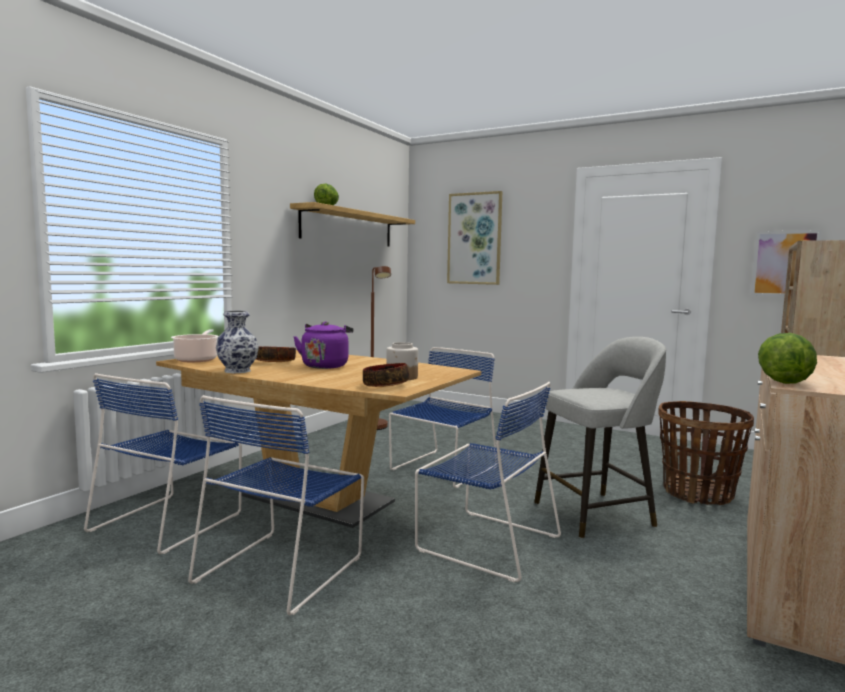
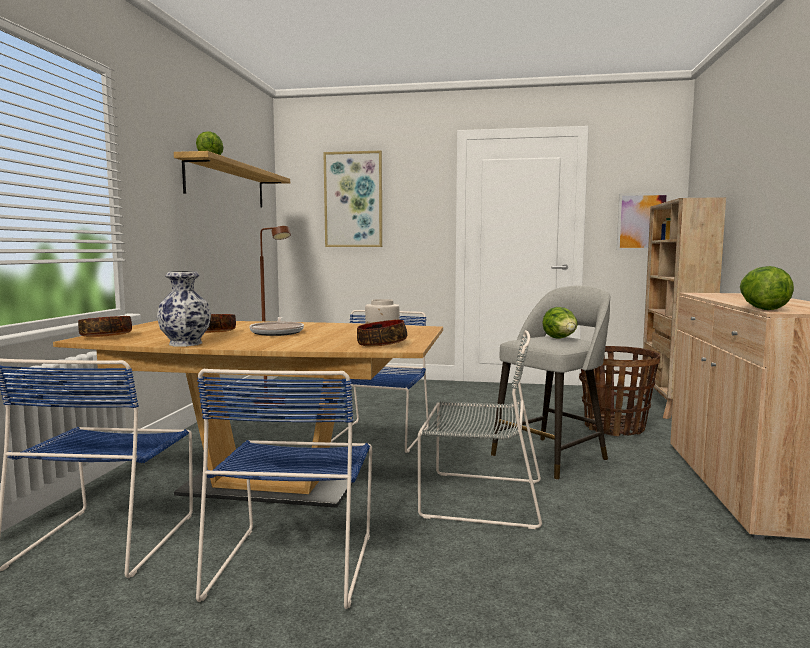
camera: 20 degrees left, 0 degrees up
(197, 359) = (106, 336): cooking pot -> bowl
(325, 366) = (277, 332): purple kettle -> frying pan
(484, 542) = (477, 498): blue chair -> grey chair
(609, 392) = (560, 339): none -> lettuce

